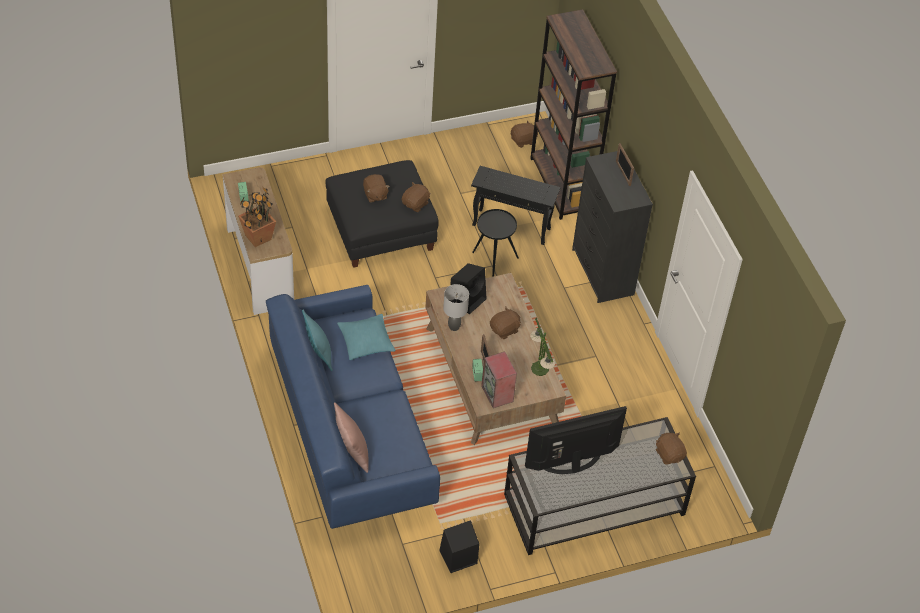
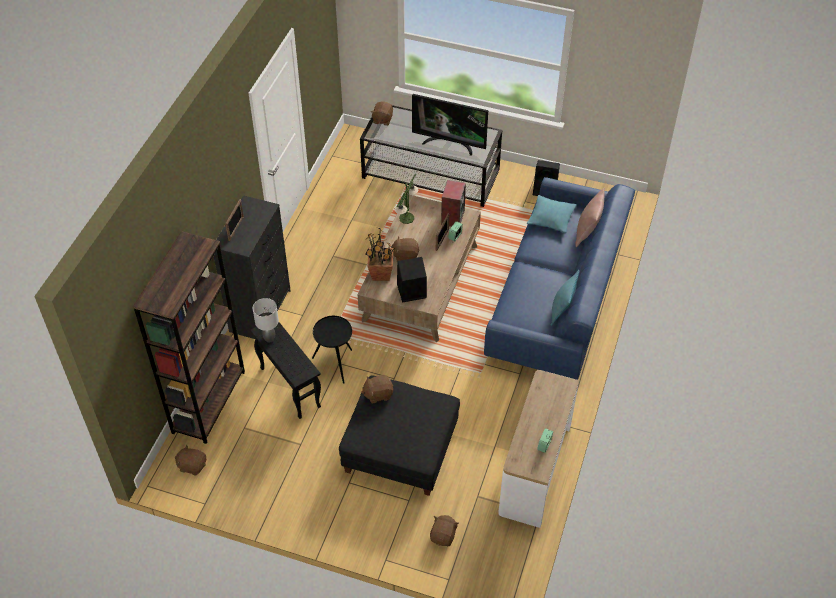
camera: 140 degrees left, 0 degrees up
(257, 237) = (557, 398): potted plant -> potted plant (381, 274)
(366, 341) = (517, 300): turquoise pillow -> turquoise pillow (551, 218)
(375, 195) = (406, 422): brown plush toy -> brown plush toy (443, 536)
(454, 327) = (440, 276): grey table lamp -> grey table lamp (269, 338)

